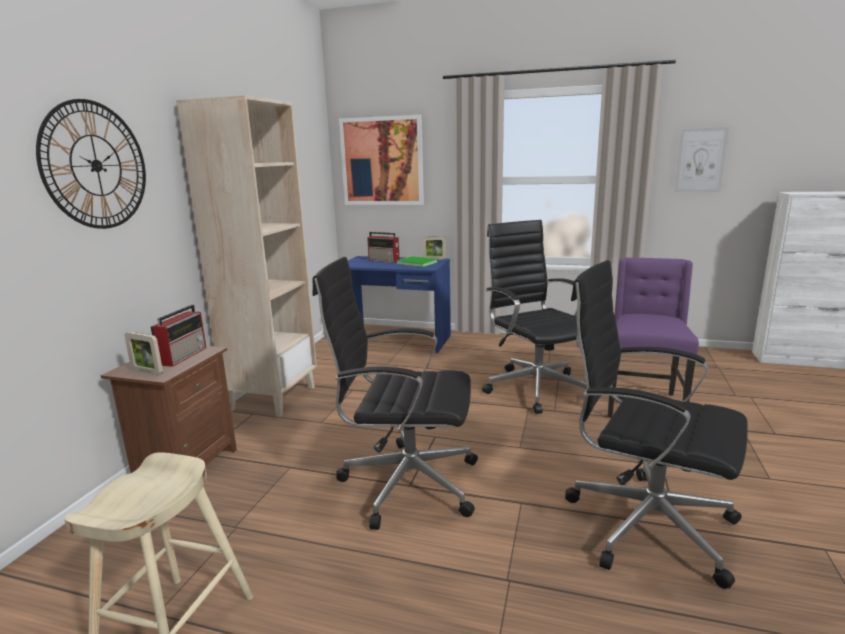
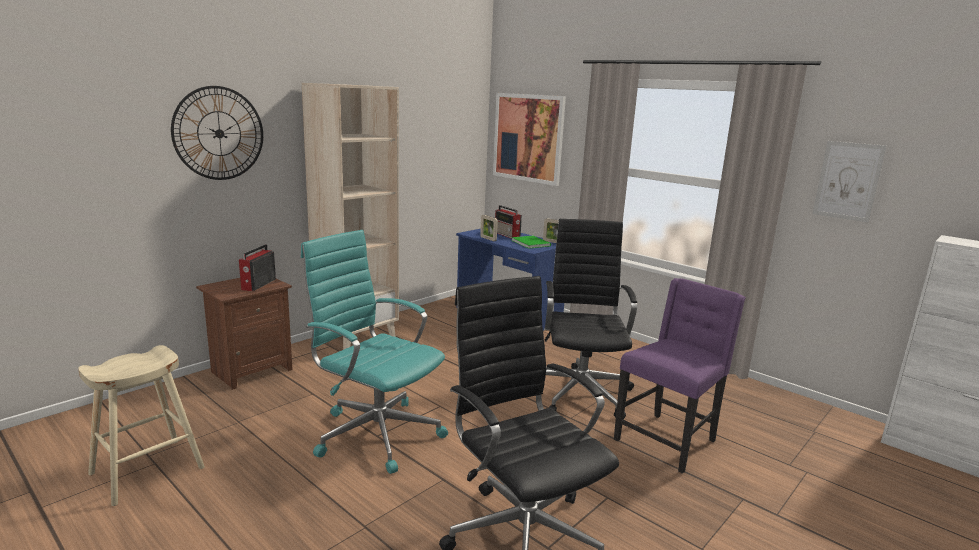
camera: 25 degrees right, 0 degrees up
(147, 372) = (222, 291): picture frame -> picture frame (488, 239)
(184, 355) = (258, 284): radio -> radio turned 150 degrees clockwise
(405, 483) = (376, 433): black office chair -> turquoise office chair

